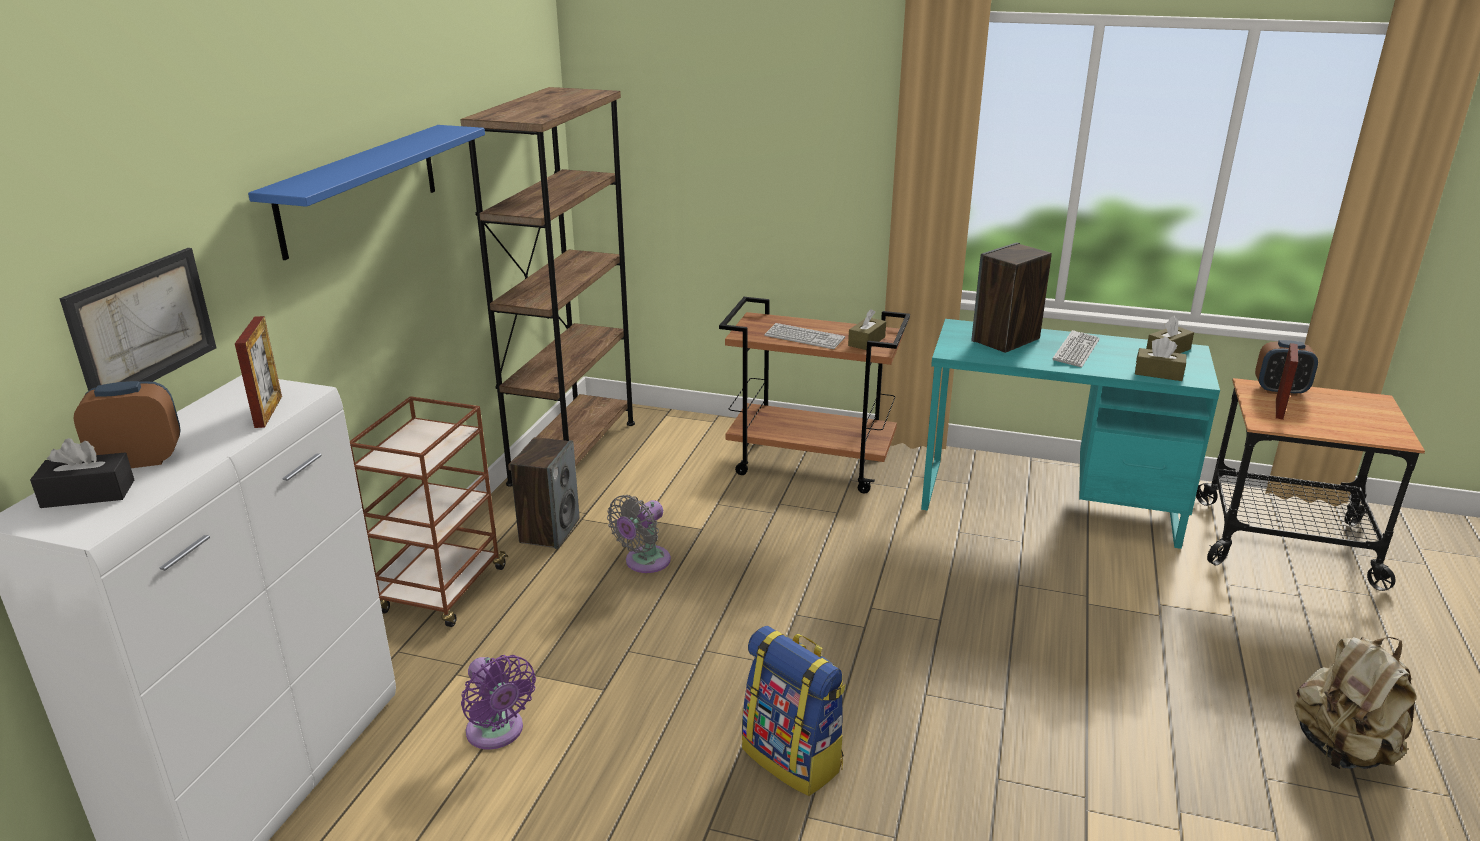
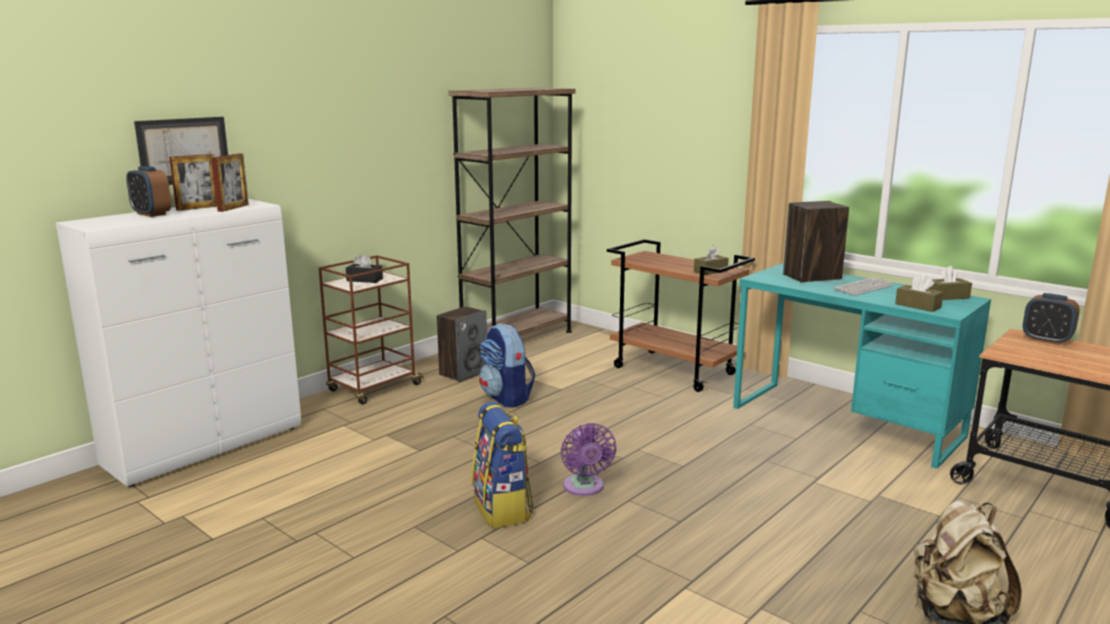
camera: 25 degrees right, 10 degrees down
(88, 494) = (113, 219): black tissue box -> black tissue box (364, 280)
(139, 460) = (151, 214): alarm clock -> alarm clock turned 150 degrees counterclockwise
(360, 188) = (357, 115): blue shelf -> none
(497, 733) = (339, 455): purple fan -> purple fan (584, 488)
(644, 562) = (506, 398): grey fan -> backpack
(804, 338) = (667, 265): keyboard -> none
(1279, 409) = (1028, 349): picture frame -> picture frame (198, 208)

